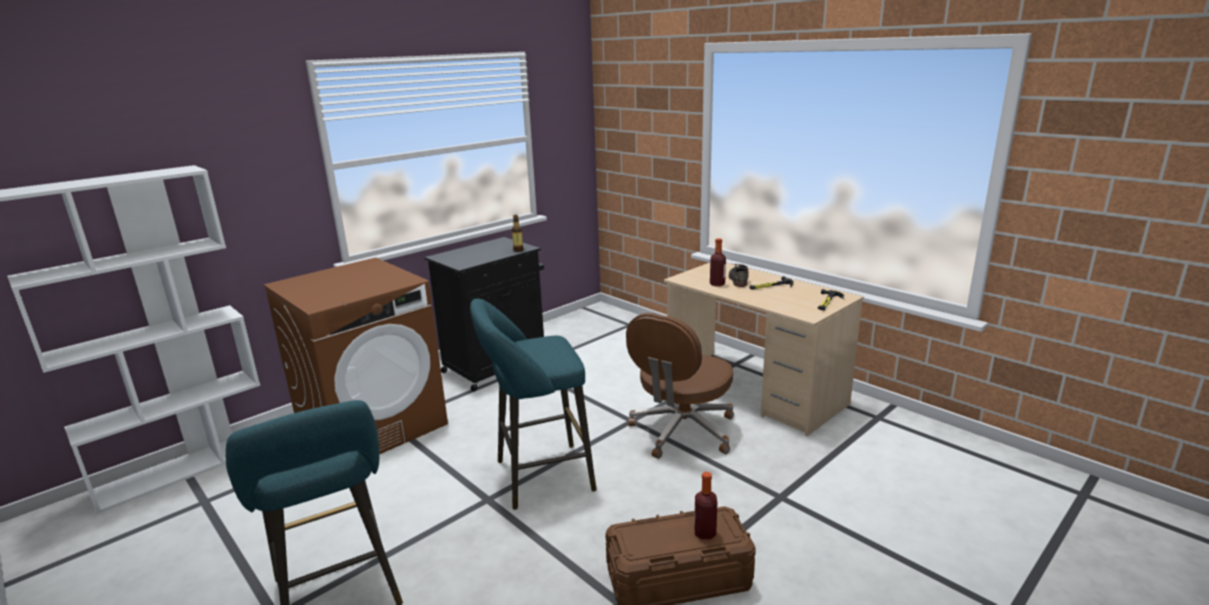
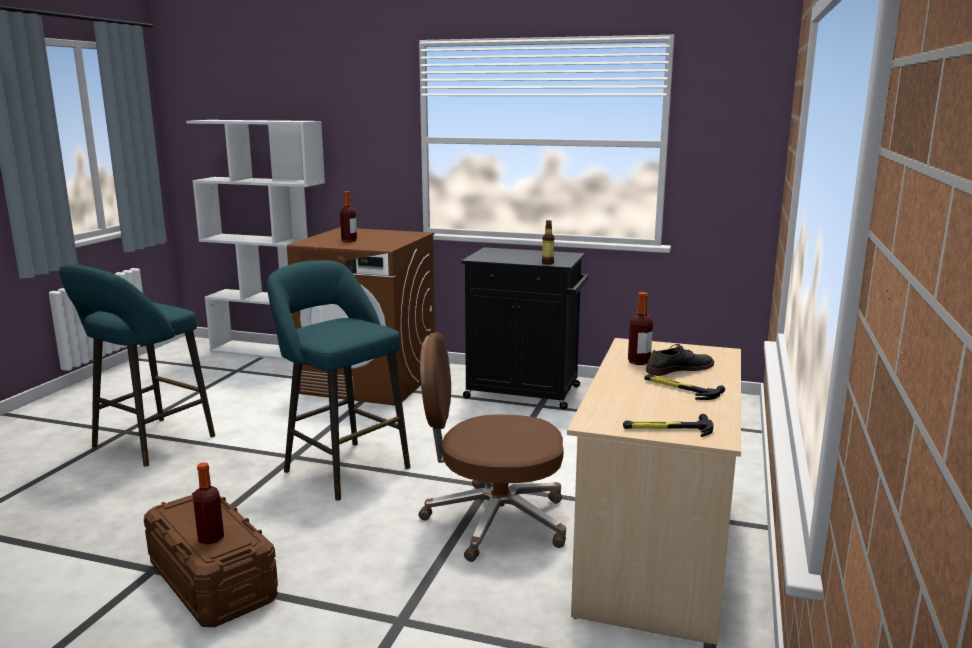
camera: 60 degrees right, 5 degrees down
(346, 288) = (349, 240): none -> bottle

